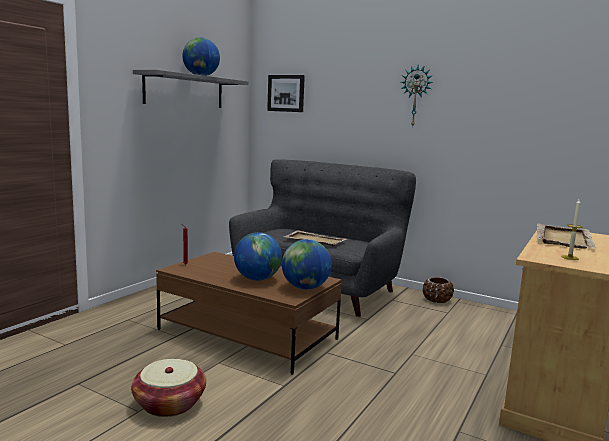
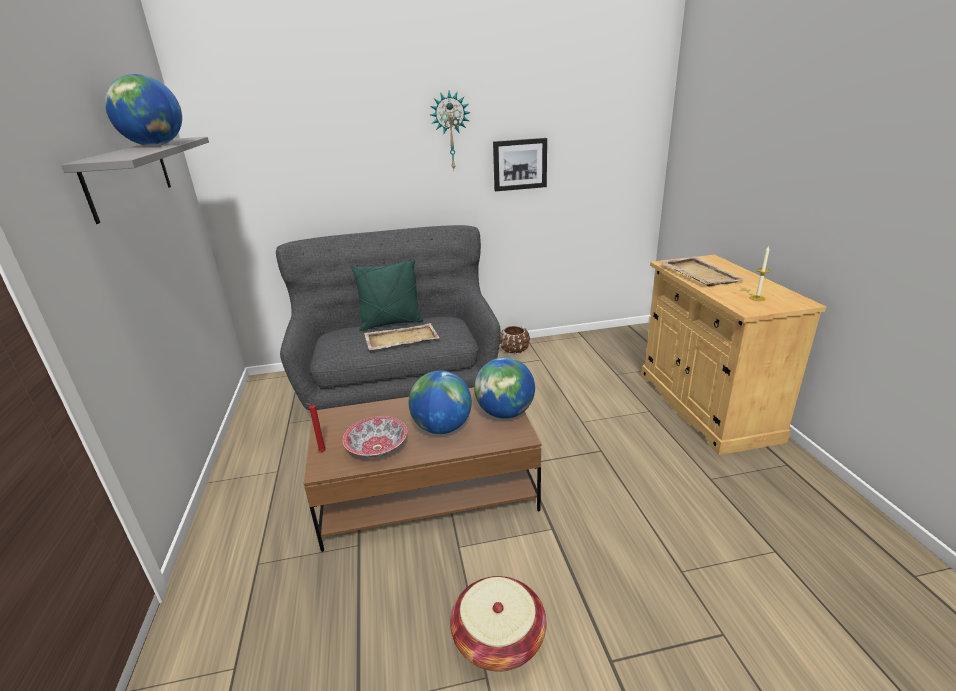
camera: 40 degrees left, 15 degrees up
(210, 273) = (377, 448): none -> bowl
(286, 93) = (255, 144): picture -> picture (519, 164)
(327, 234) = (391, 323): none -> green pillow

